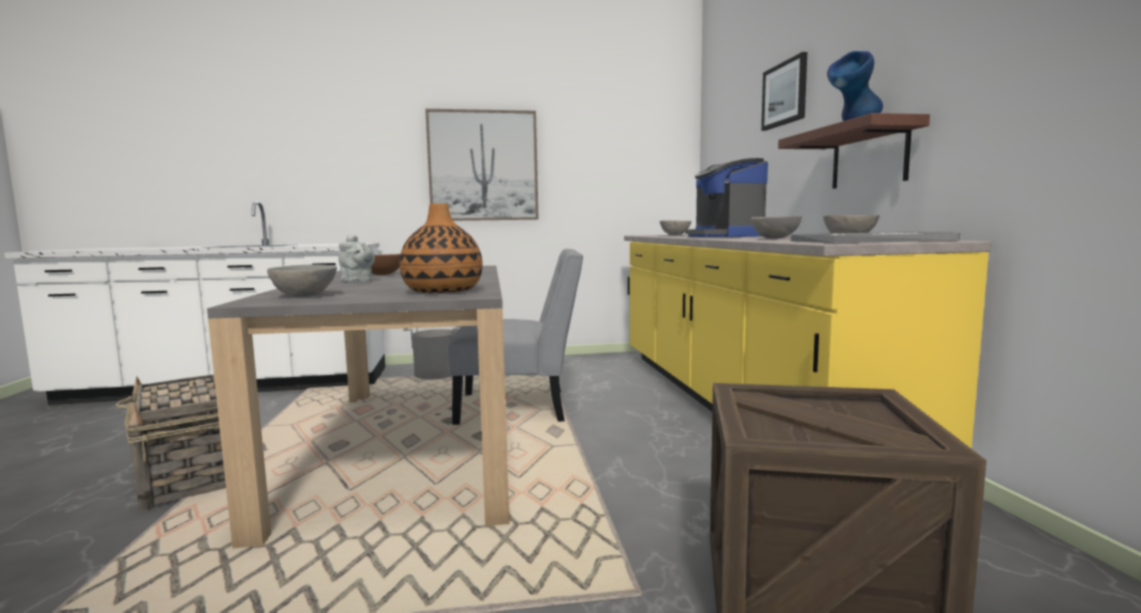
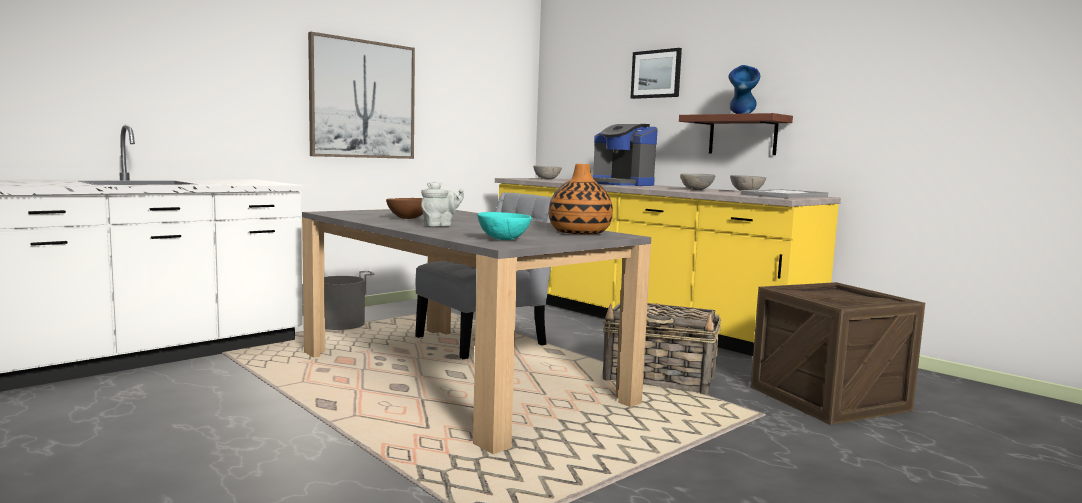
camera: 35 degrees left, 0 degrees up
(188, 476) = (310, 432): basket -> basket (660, 379)
(306, 296) = (504, 239): grey bowl -> turquoise bowl
(357, 281) = (440, 225): grey teapot -> grey teapot turned 45 degrees counterclockwise

